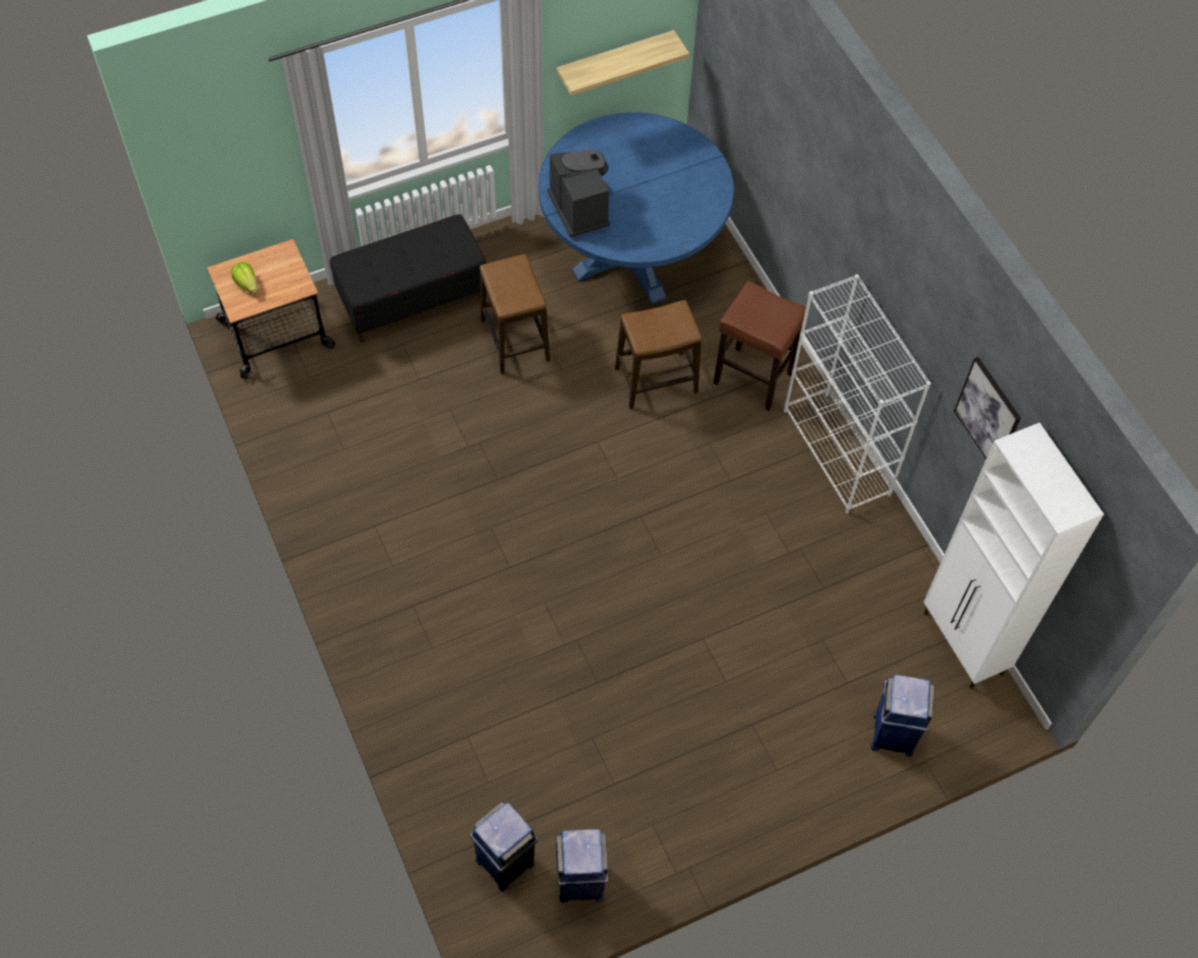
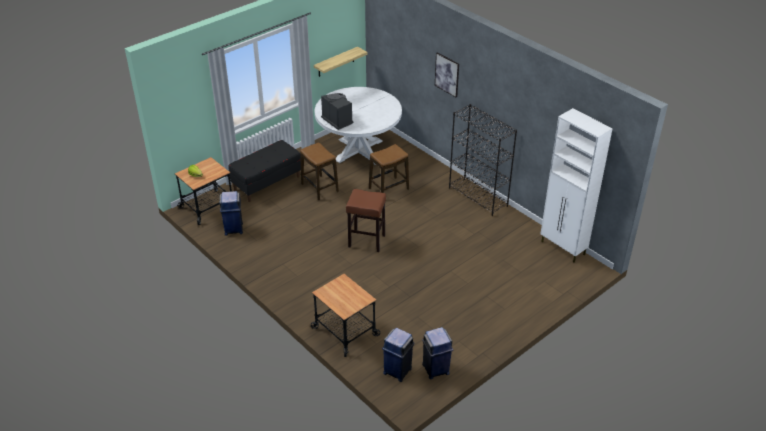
camera: 15 degrees left, 20 degrees down
(437, 734) = (345, 332): none -> cart
(631, 255) = (359, 150): blue dining table -> white dining table
(752, 378) = (430, 180): brown stool -> brown stool (366, 241)
(837, 453) = (478, 197): white bookcase -> black bookcase
(893, 733) = (548, 284): blue trash can -> blue trash can (233, 229)
(988, 413) = (547, 124): picture -> picture (447, 74)

